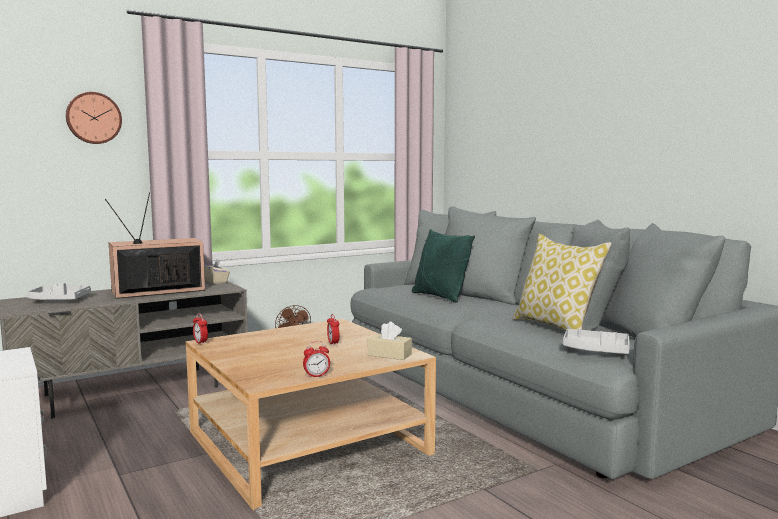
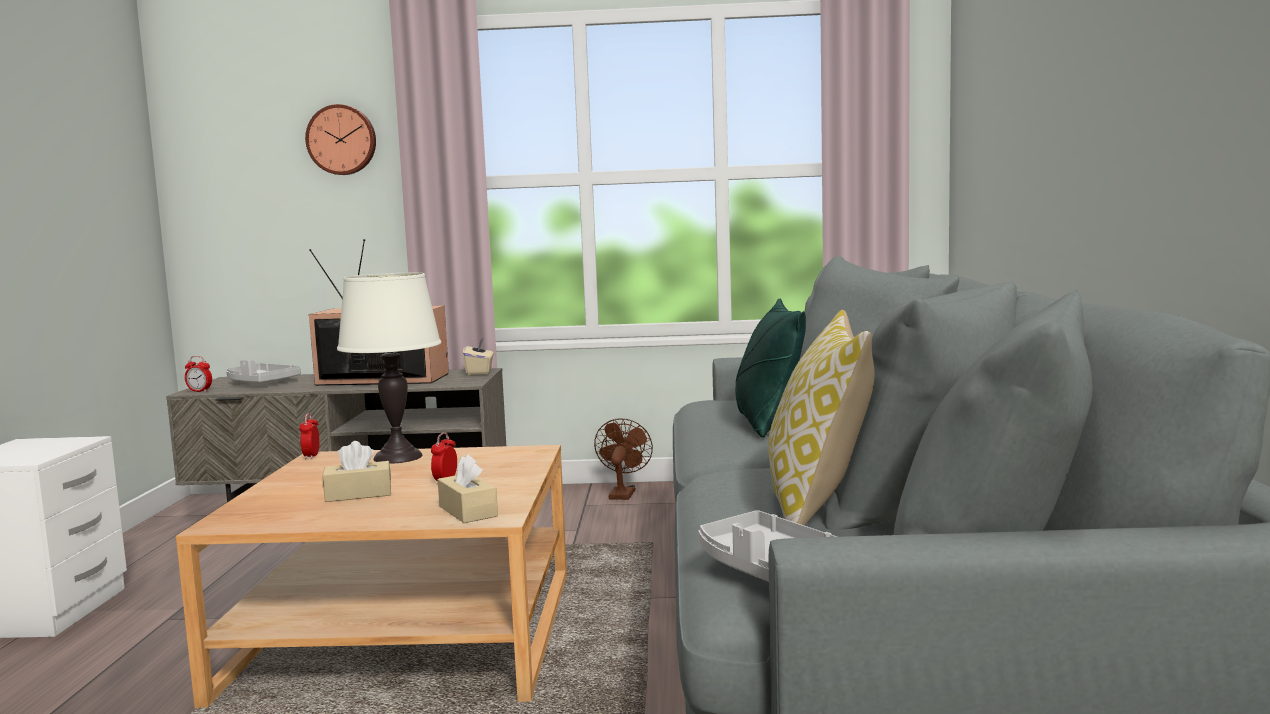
camera: 35 degrees right, 0 degrees up
(264, 336) = (398, 457): none -> white table lamp
(300, 356) = (358, 494): none -> beige tissue box
(316, 376) = (301, 526): alarm clock -> alarm clock (199, 391)

